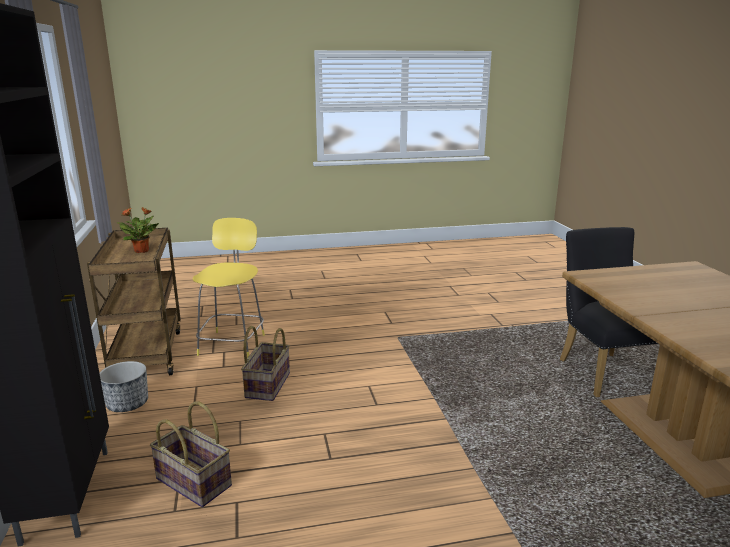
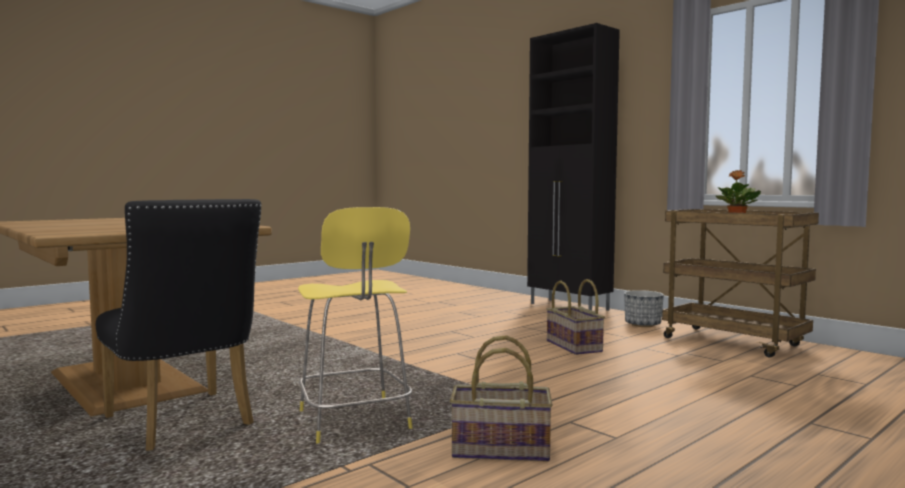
camera: 150 degrees right, 15 degrees down
(195, 481) = (515, 316): basket -> basket (500, 450)
(233, 343) = (692, 361): yellow stool -> yellow stool (355, 422)

